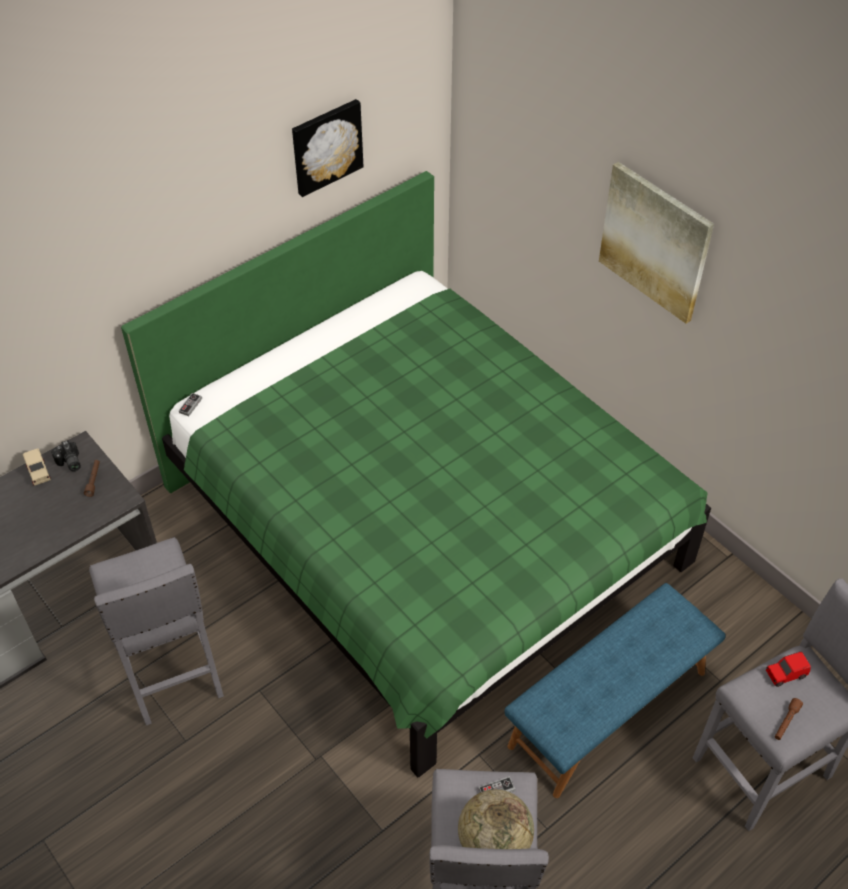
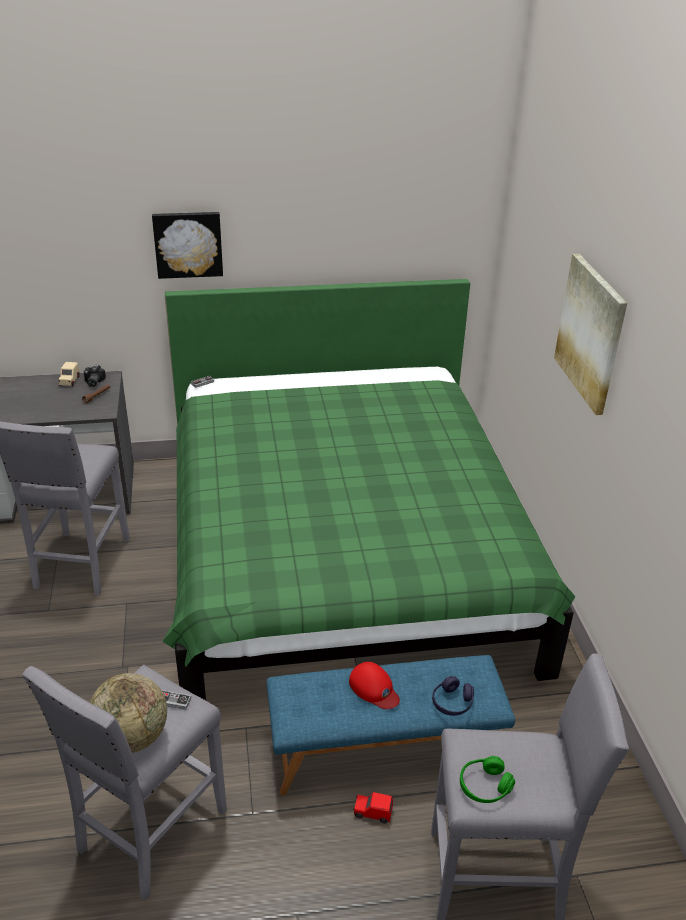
camera: 30 degrees right, 15 degrees down
(326, 146) = (373, 215): picture -> picture (188, 244)
(605, 669) = (374, 688): none -> red cap
(674, 647) = (452, 702): none -> purple headphones
(785, 674) = (517, 748): red toy car -> red toy car (372, 812)
(786, 722) = (484, 786): brown flashlight -> green headphones

